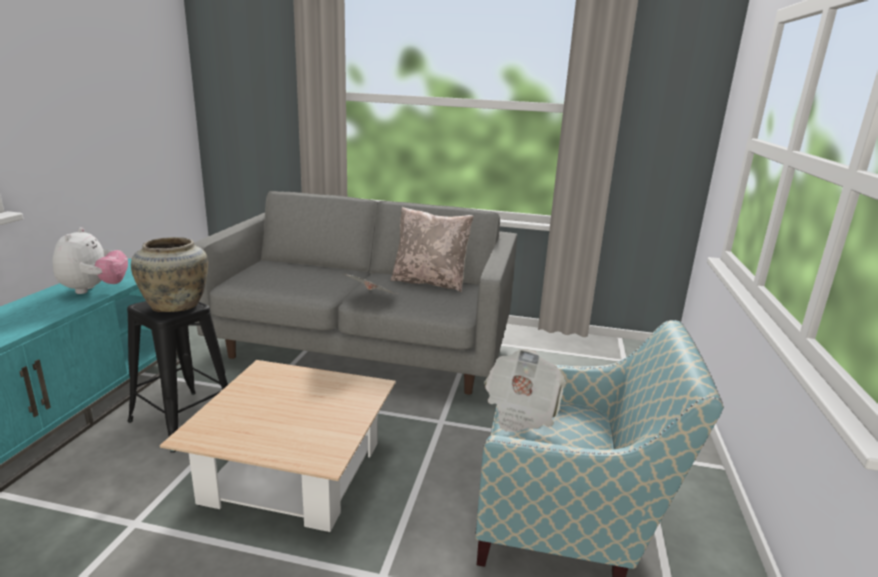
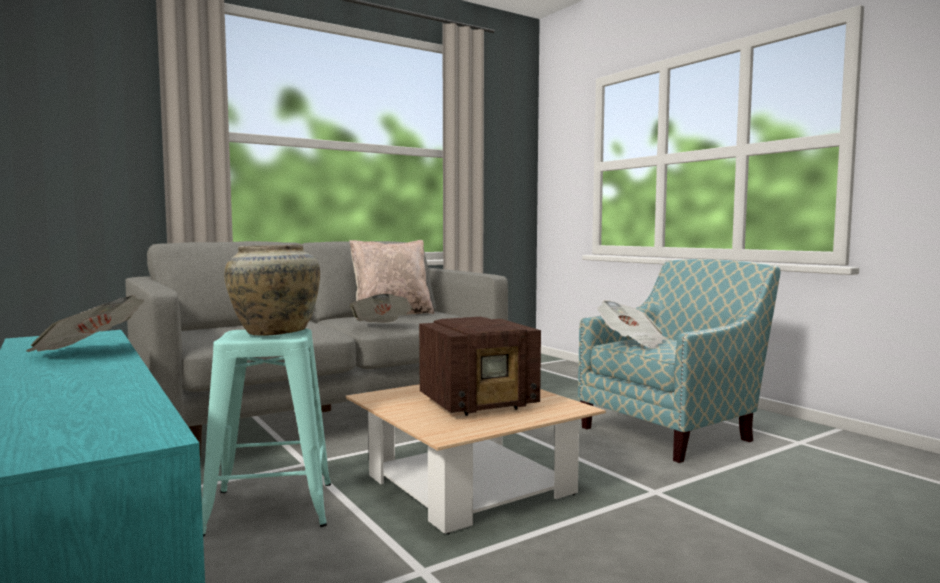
camera: 45 degrees left, 15 degrees down
(94, 290) = (88, 352): plush toy -> newspaper
(184, 420) = (270, 508): black stool -> turquoise stool
(291, 414) = (480, 403): none -> radio

